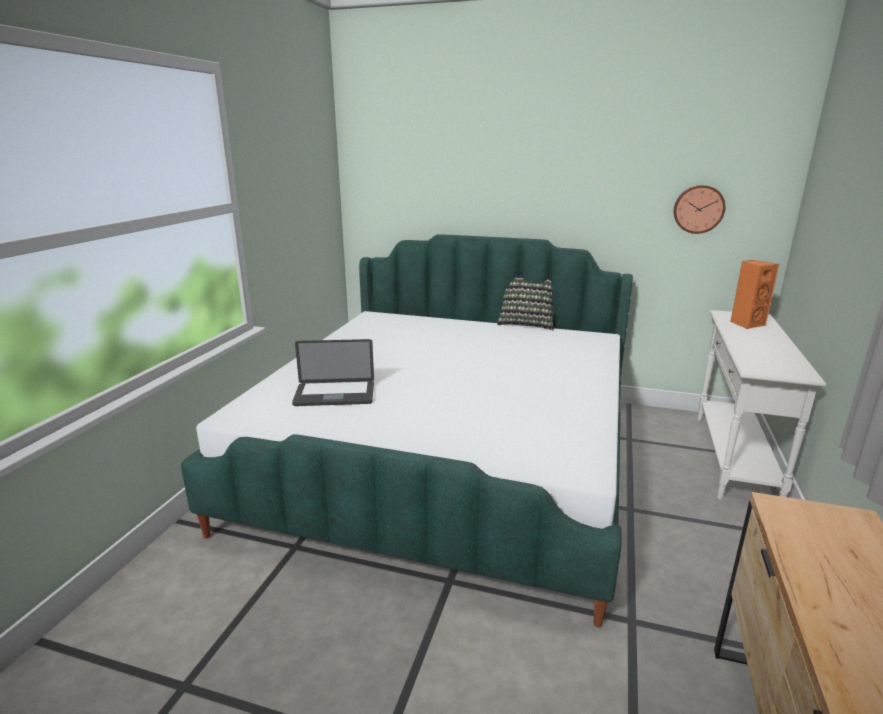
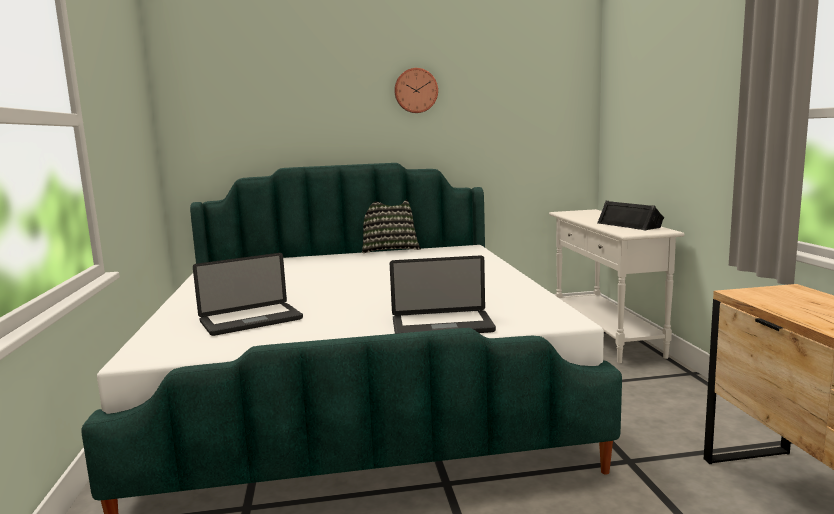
camera: 25 degrees left, 10 degrees down
(469, 446) = (442, 326): none -> laptop
(698, 209) = (525, 123): wall clock -> wall clock (415, 90)
(746, 324) = (587, 215): orange speaker -> none
(774, 354) = (630, 225): none -> black speaker

